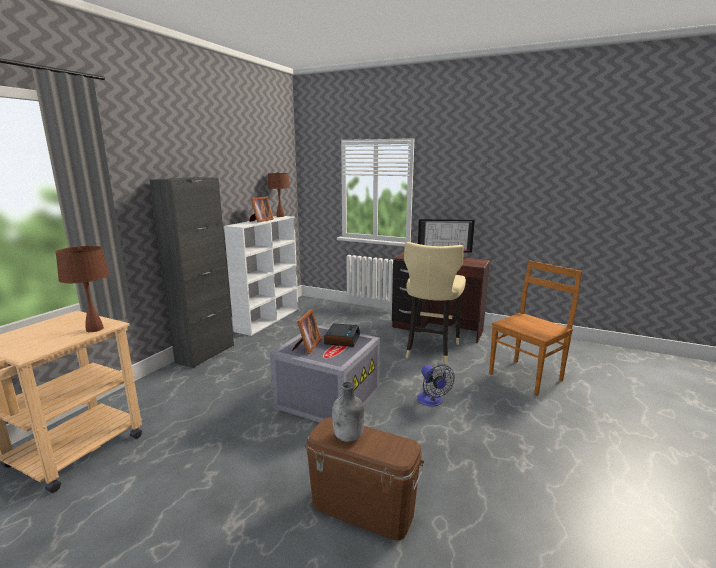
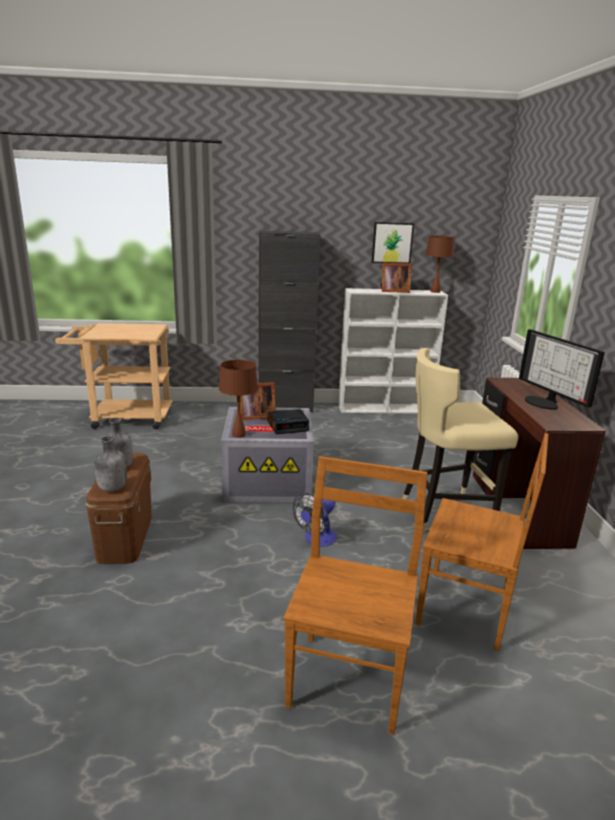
camera: 60 degrees right, 5 degrees up
(94, 329) = (138, 335): brown table lamp -> brown table lamp (238, 434)
(245, 181) = (392, 242): none -> picture
(396, 448) = (112, 488): none -> grey bottle
(583, 434) = (348, 678): none -> brown chair

